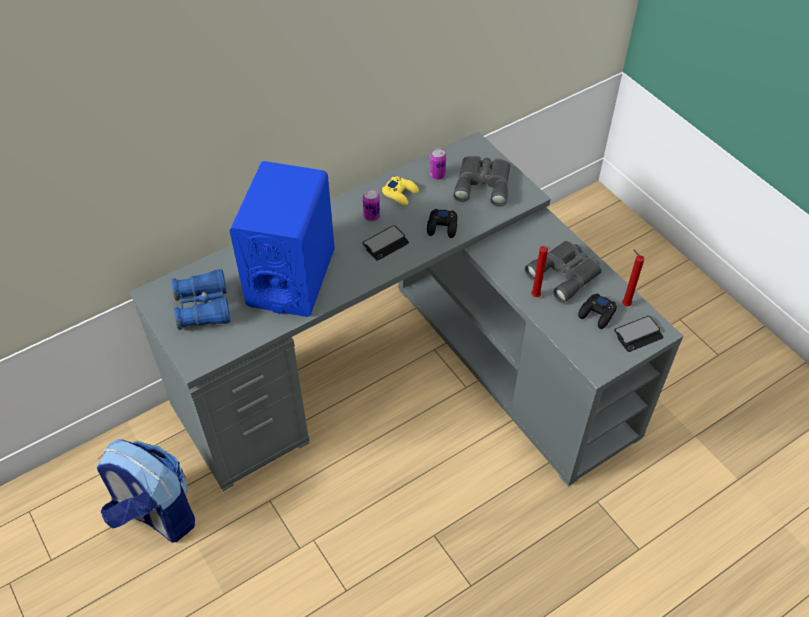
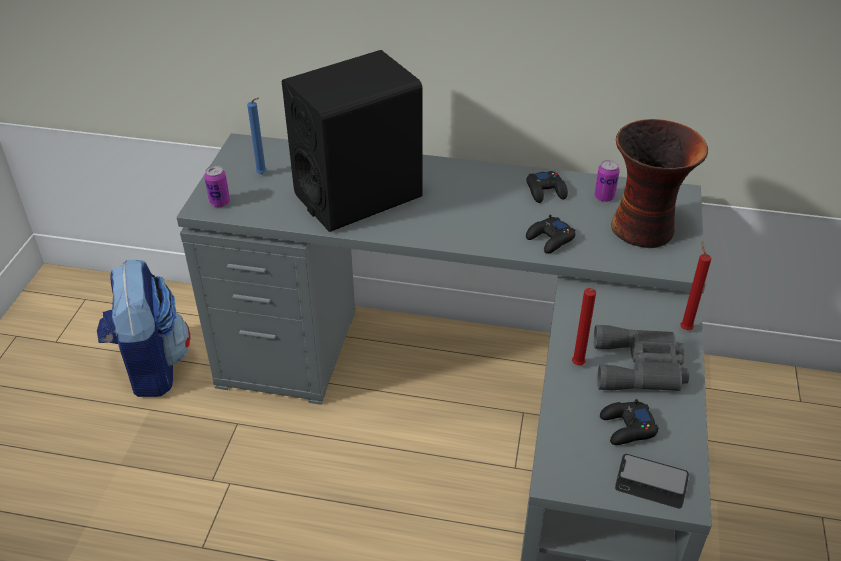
camera: 45 degrees right, 10 degrees down
(203, 307) = (263, 175): blue binoculars -> blue candle
(291, 277) = (358, 196): blue speaker -> black speaker
(371, 216) = (493, 193): can -> can (220, 202)
(385, 244) = (475, 220): phone -> none
(400, 193) = (546, 191): yellow game controller -> black game controller
(483, 183) = (645, 229): grey binoculars -> vase
(624, 304) = (674, 441): red candle -> red candle (685, 328)

